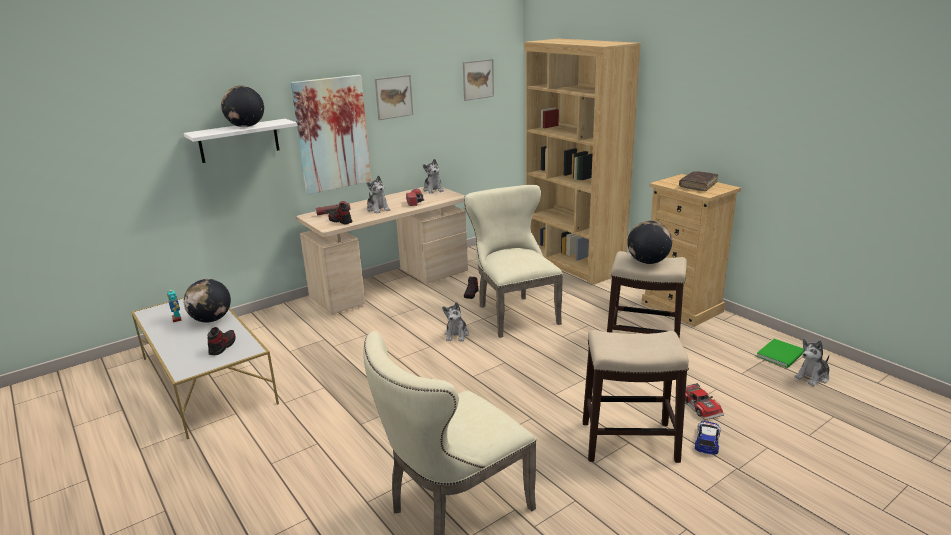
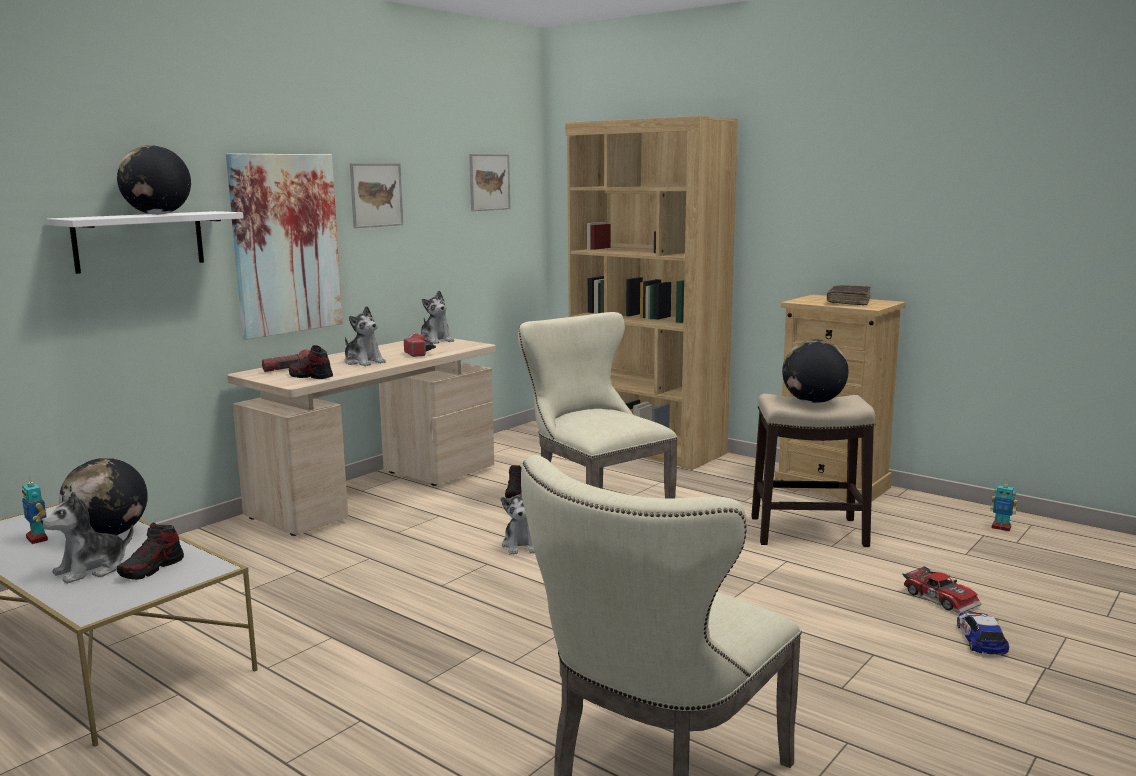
camera: 15 degrees left, 10 degrees down
(222, 346) = (152, 568): shoe -> shoe turned 150 degrees counterclockwise
(630, 441) = (874, 653): stool -> none
(782, 354) = (1001, 527): green book -> toy robot
(812, 377) = (1059, 549): plush toy -> plush toy (91, 569)

